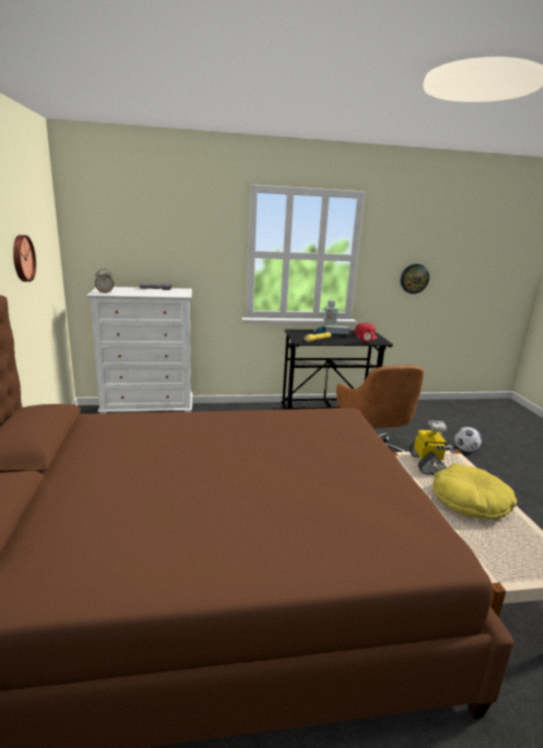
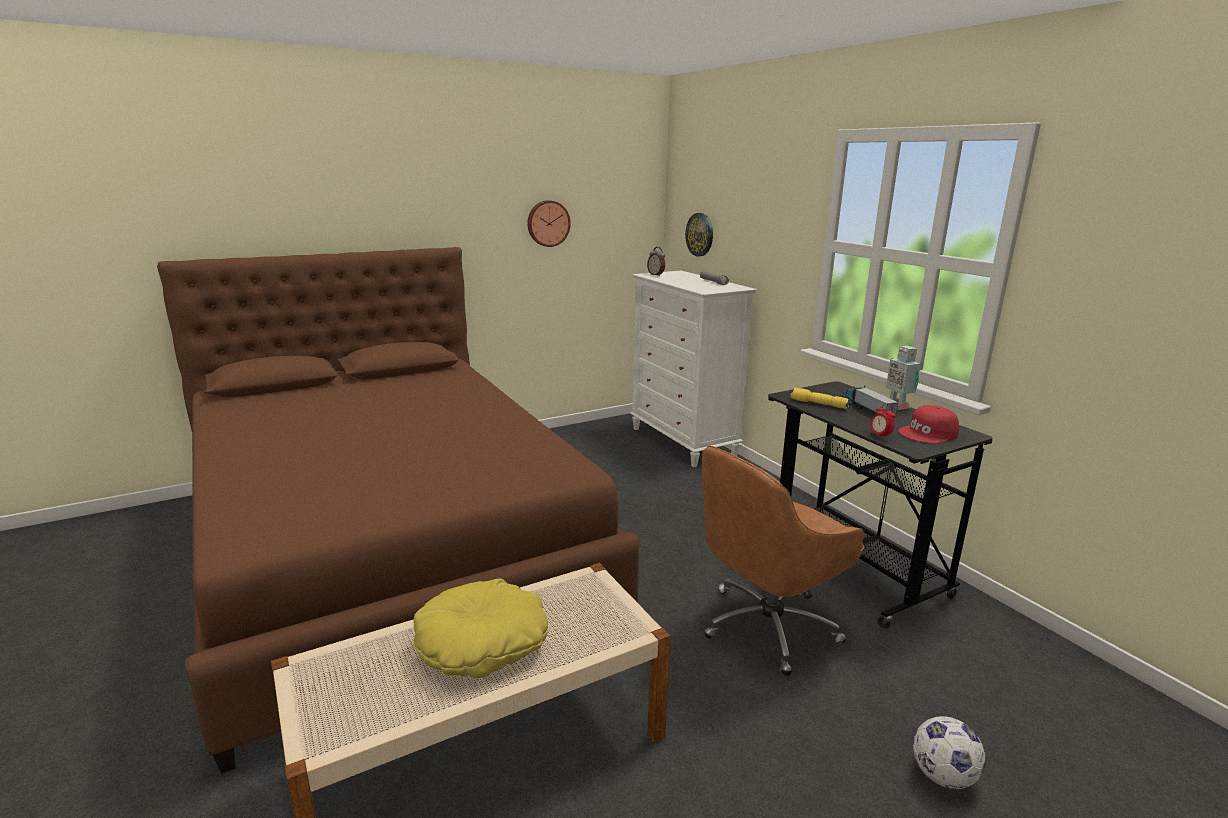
camera: 70 degrees right, 0 degrees up
(414, 278) = (1157, 346): wall clock -> wall clock (700, 234)
(427, 464) = (583, 600): toy robot -> none

